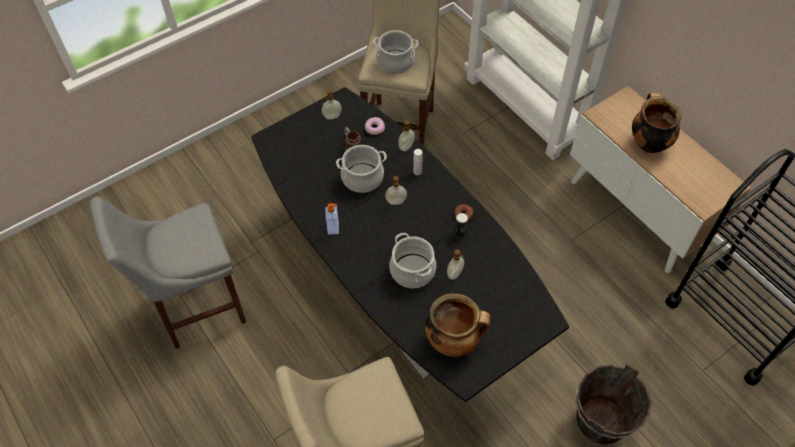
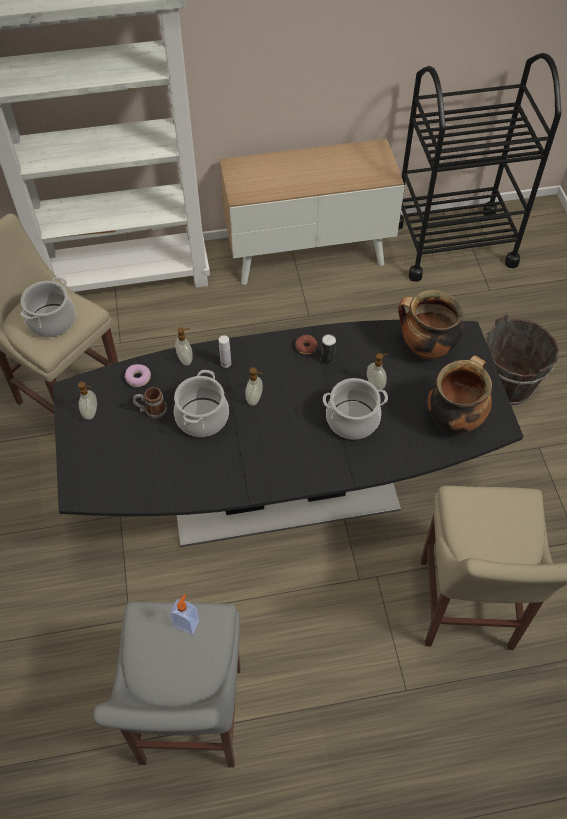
camera: 65 degrees left, 0 degrees up
(334, 228) = (255, 471): soap dispenser -> soap dispenser (186, 623)
(648, 143) = (297, 178): cooking pot -> cooking pot (425, 348)

